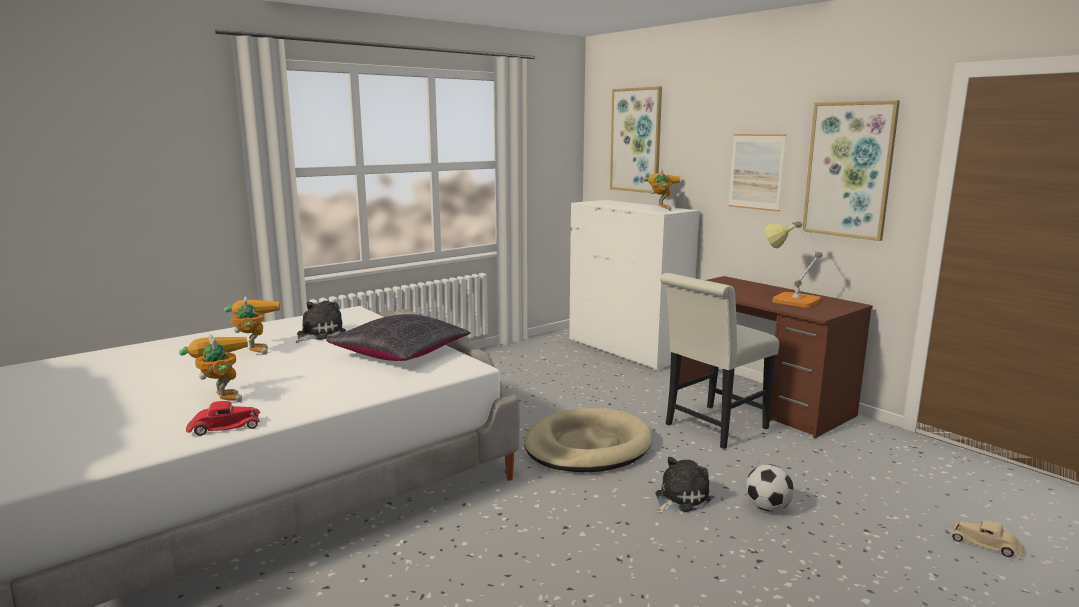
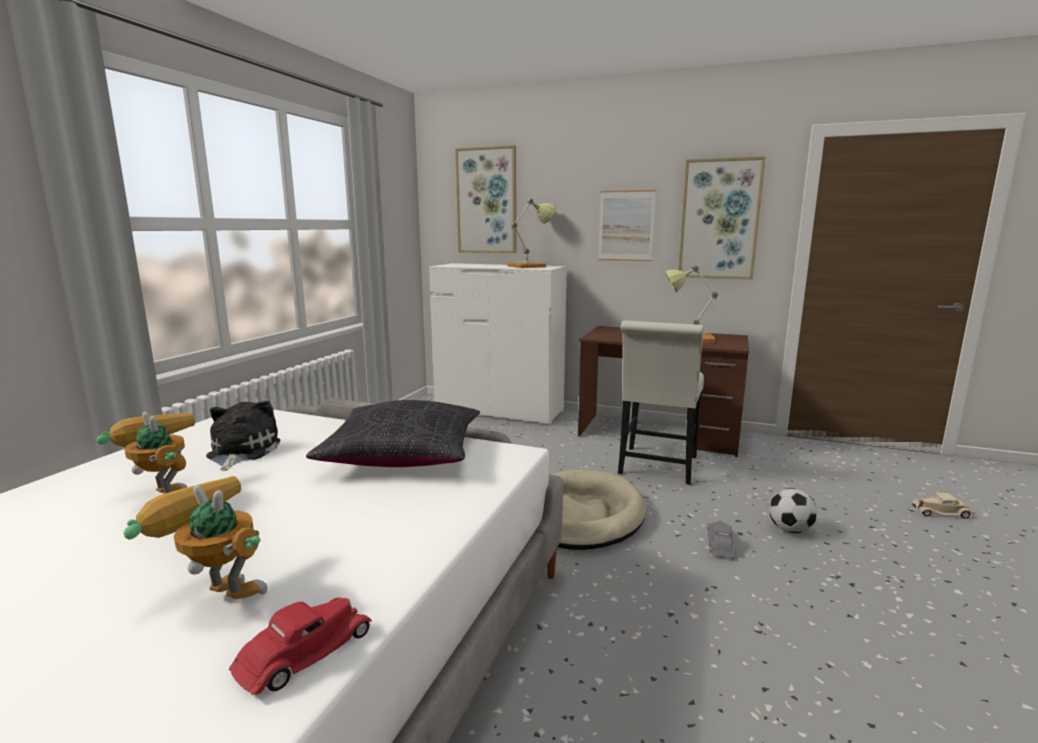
camera: 30 degrees left, 0 degrees up
(660, 208) = (530, 266): toy robot -> table lamp
(679, 498) = (720, 544): plush toy -> grey toy car

